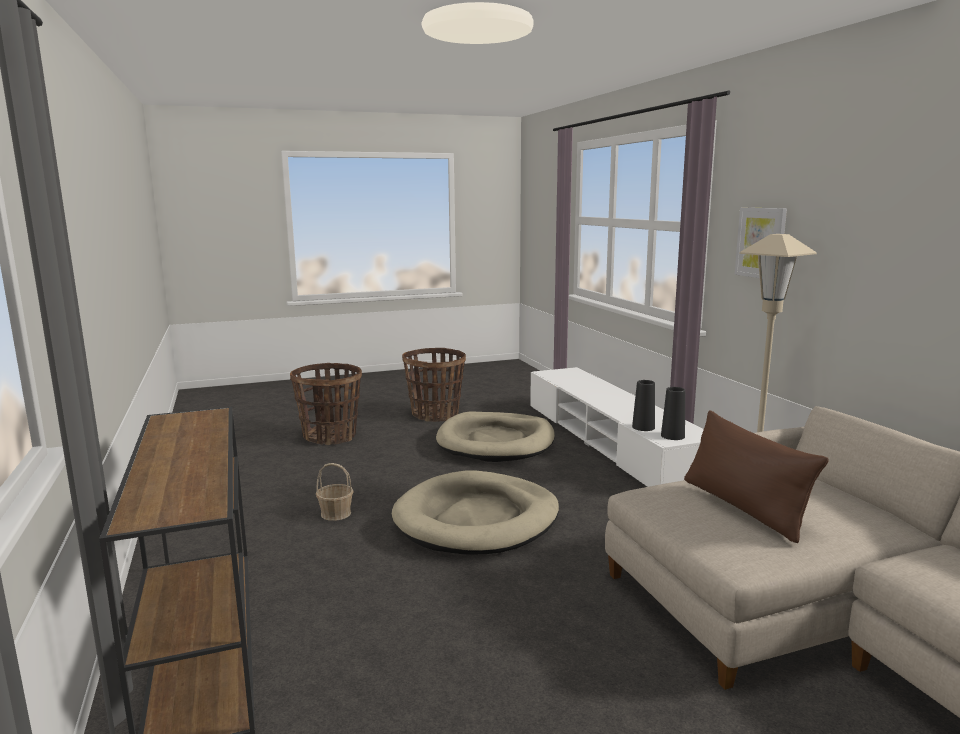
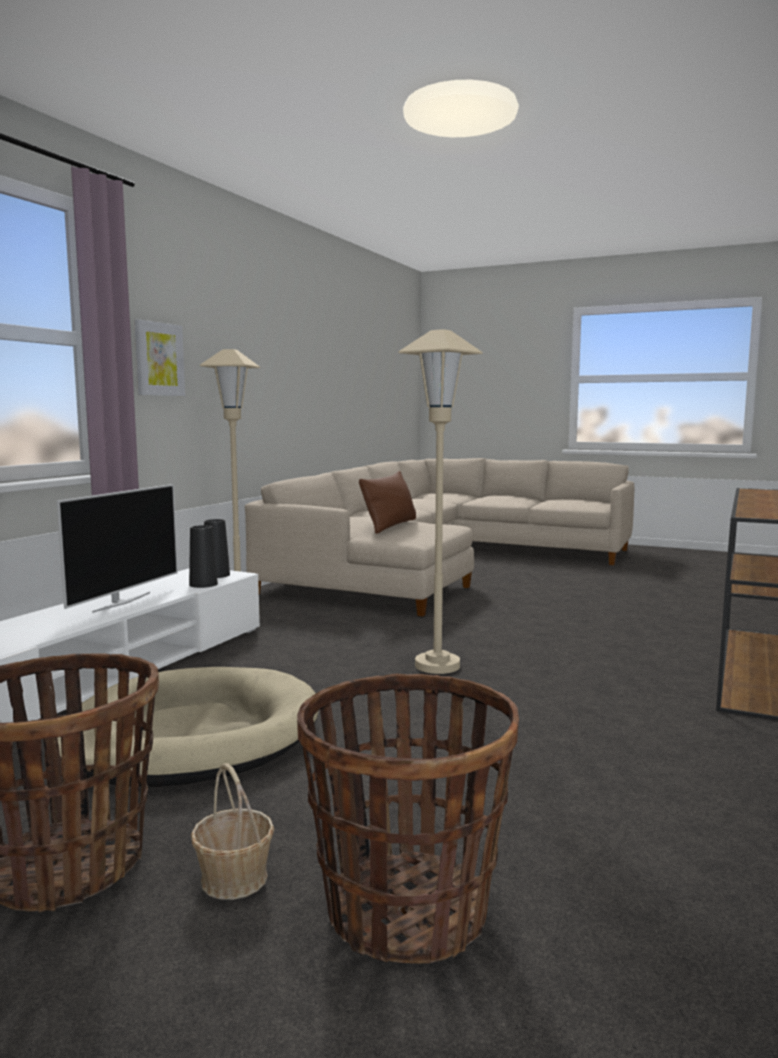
camera: 135 degrees left, 5 degrees down
(335, 513) = (577, 720): basket -> basket (234, 879)
(477, 519) = (437, 665): beige dog bed -> beige floor lamp
(621, 405) = (121, 602): none -> television

